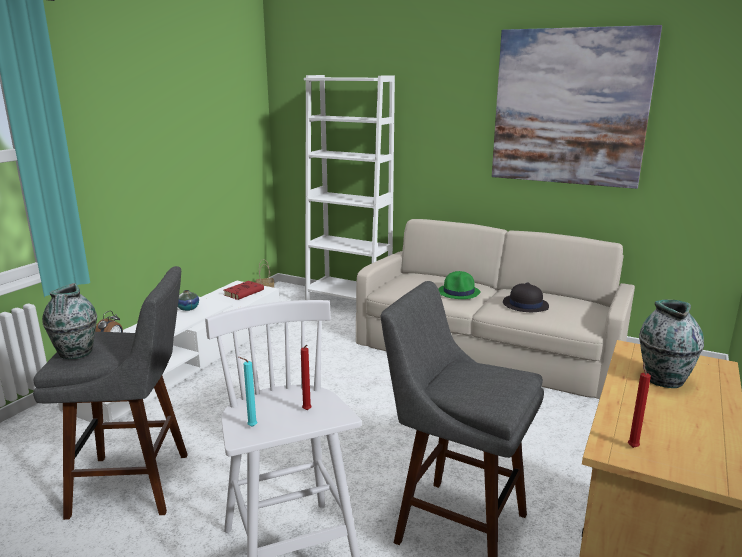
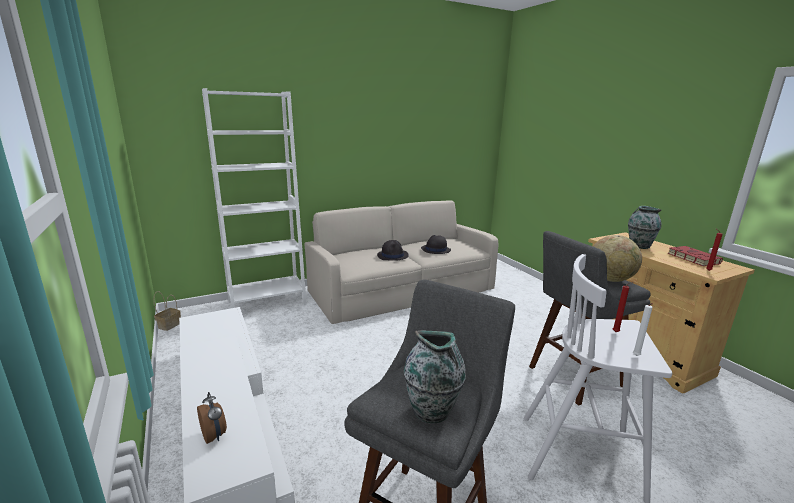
camera: 55 degrees left, 0 degrees up
(188, 309) = (203, 360): vase -> none
(244, 292) = (217, 322): red book -> red book (691, 258)
(250, 426) = (636, 356): turquoise candle -> white candle
(459, 292) = (393, 255): green hat -> black hat
(490, 388) = (610, 279): none -> globe
(569, 108) = (411, 118): picture -> none

